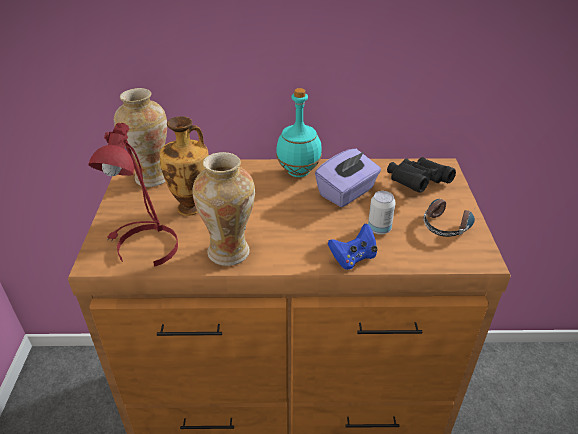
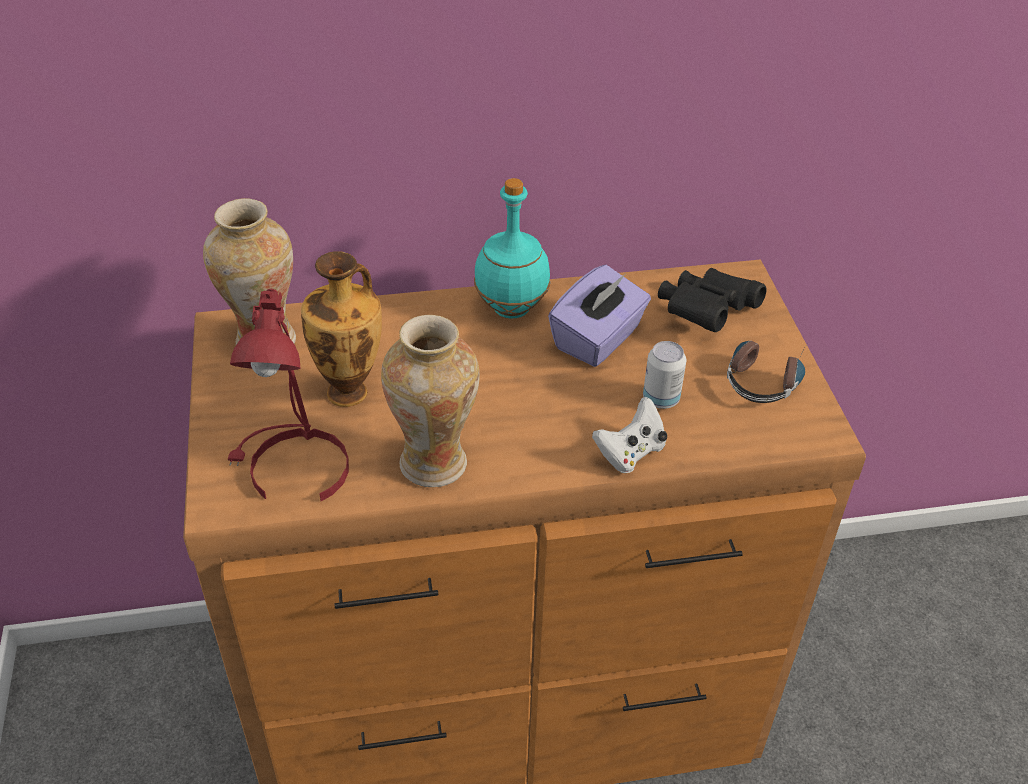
camera: 10 degrees left, 5 degrees up
(353, 258) = (630, 453): blue game controller -> white game controller

